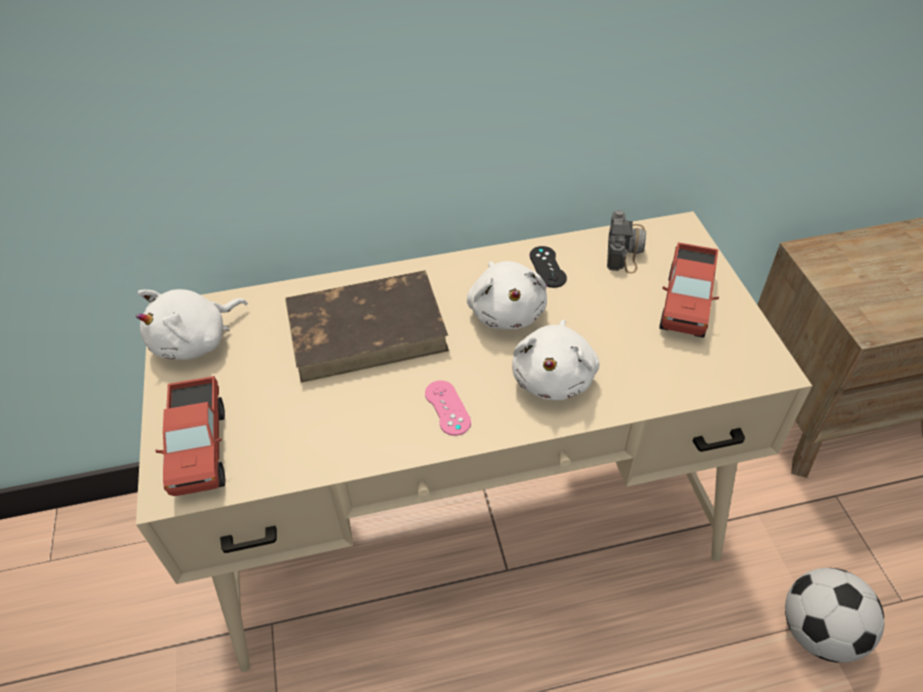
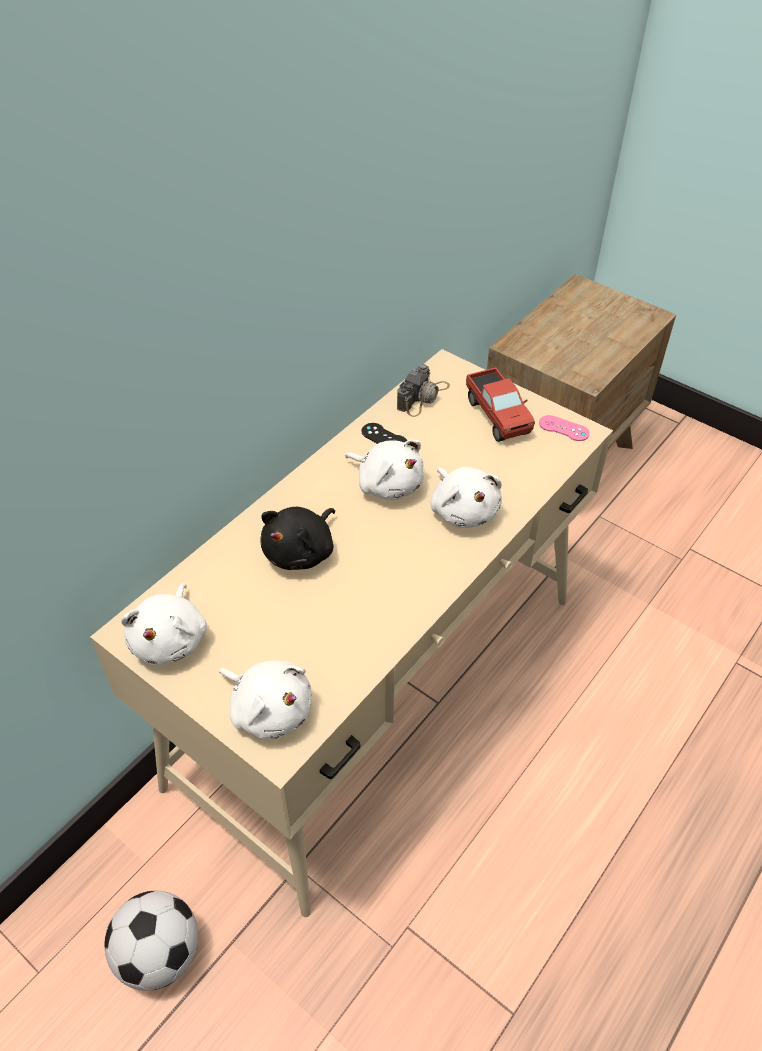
camera: 40 degrees left, 0 degrees up
(200, 449) = (269, 709): toy truck -> white plush toy
(368, 329) = (301, 551): brown book -> black plush toy
(447, 408) = (416, 571): pink game controller -> pink game controller (563, 428)
(626, 247) = (423, 396): camera -> camera turned 60 degrees clockwise
(819, 631) = (654, 608): football -> football (160, 953)

